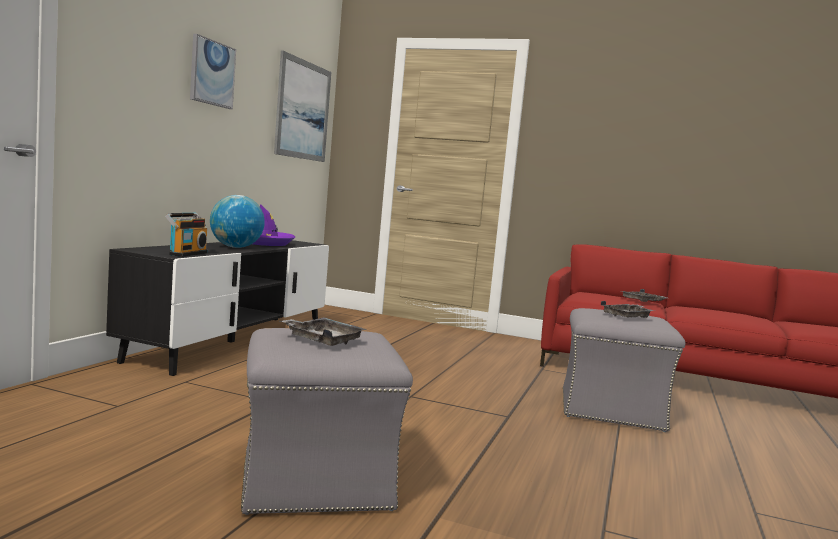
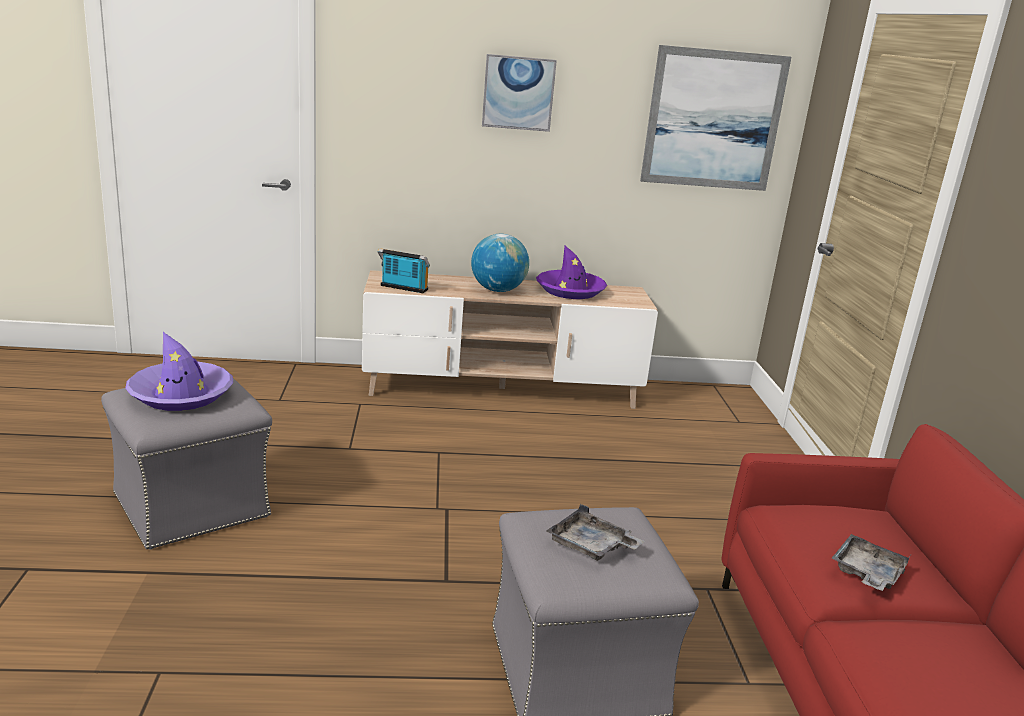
camera: 65 degrees right, 15 degrees up
(186, 253) = (403, 288): radio -> radio turned 150 degrees counterclockwise
(233, 342) = (502, 388): black tv stand -> beige tv stand
(322, 340) = (181, 395): grey tray -> purple hat

